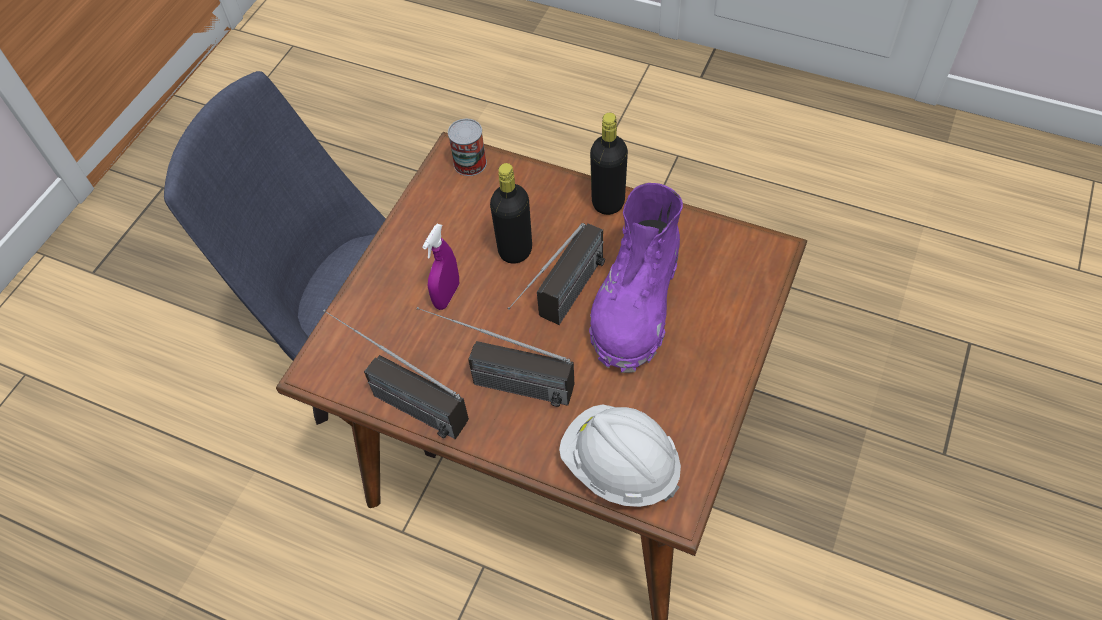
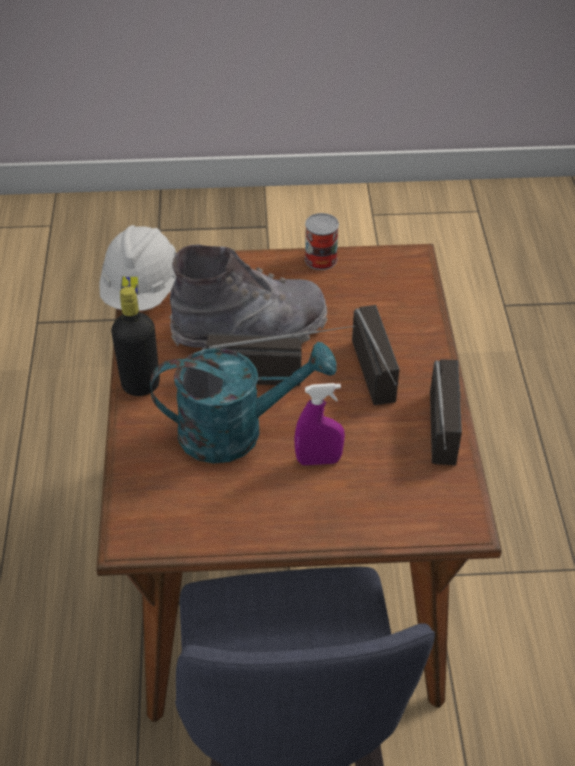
camera: 120 degrees left, 10 degrees down
(470, 163) = (138, 515): can -> can (321, 259)
(515, 250) = (236, 431): black bottle -> turquoise watering can
(619, 466) = (402, 294): white hard hat -> white hard hat (142, 290)
(635, 305) = (250, 330): purple boot -> grey boot

